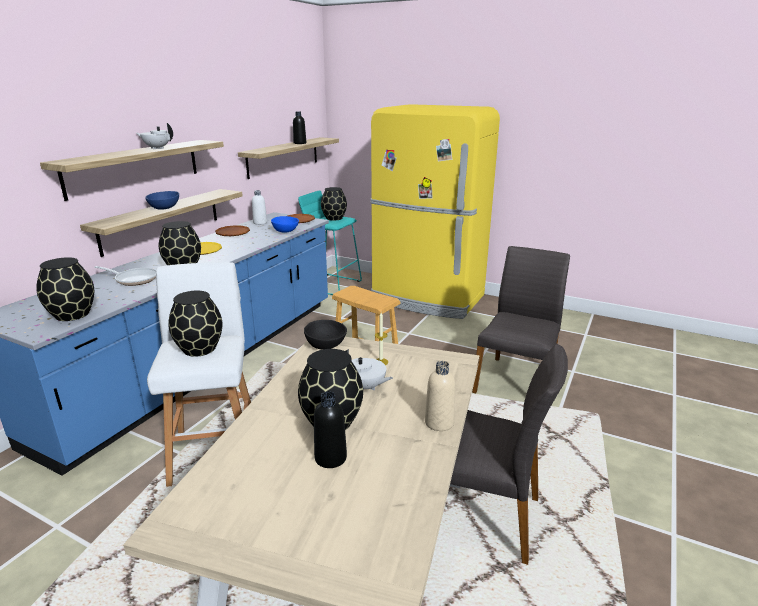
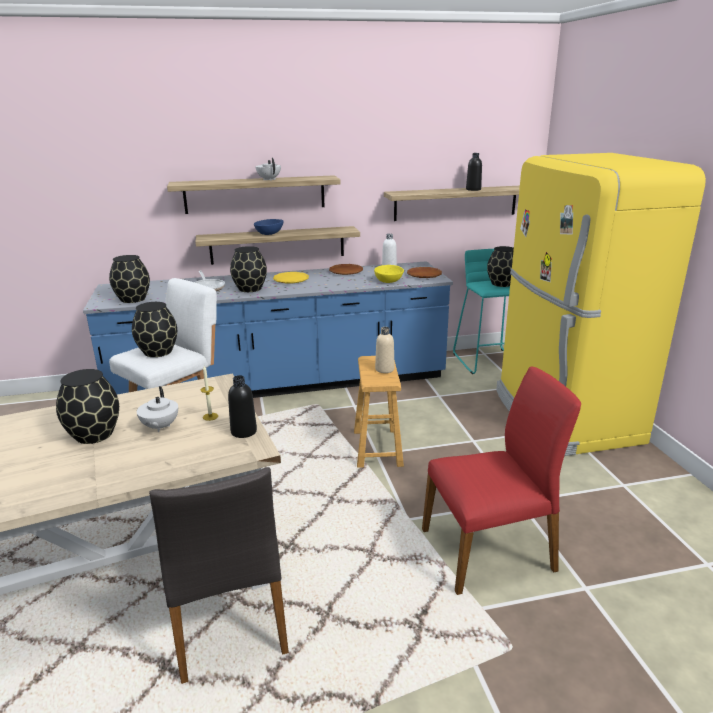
camera: 50 degrees right, 0 degrees up
(285, 231) = (388, 281): blue bowl -> yellow bowl
(325, 345) = (214, 385): black bowl -> none
(330, 458) = (44, 453): black bottle -> black bottle (243, 431)
(439, 422) = (129, 477): beige bottle -> beige bottle (384, 369)
(516, 381) = (489, 550): grey chair -> red chair

